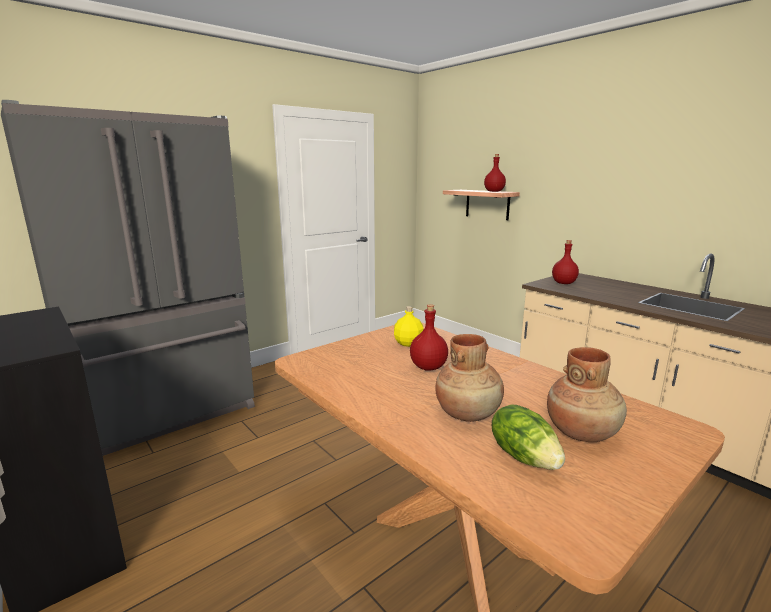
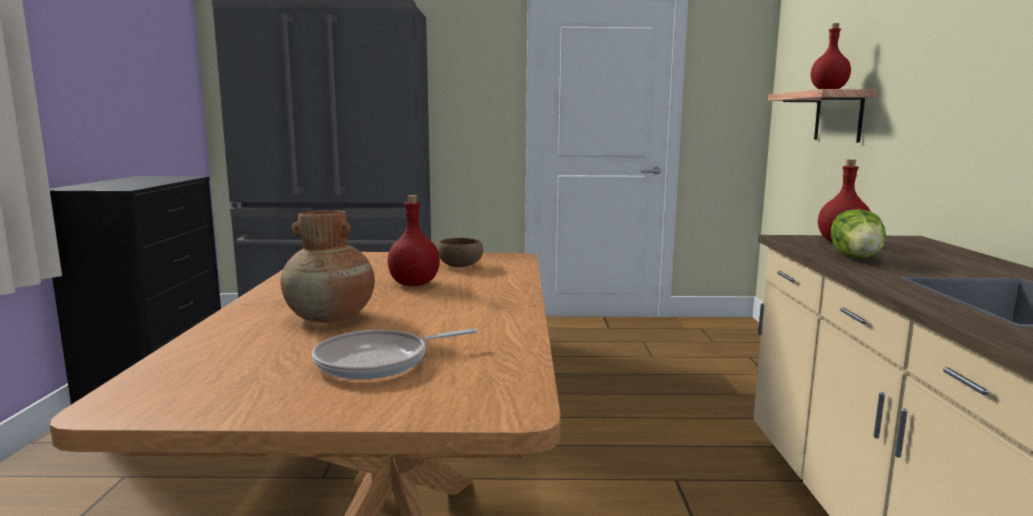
camera: 40 degrees right, 5 degrees down
(408, 343) = (460, 266): yellow bottle -> brown bowl
(524, 456) = (268, 354): lettuce -> lettuce (857, 257)
(582, 432) = (379, 362): brown vase -> frying pan

